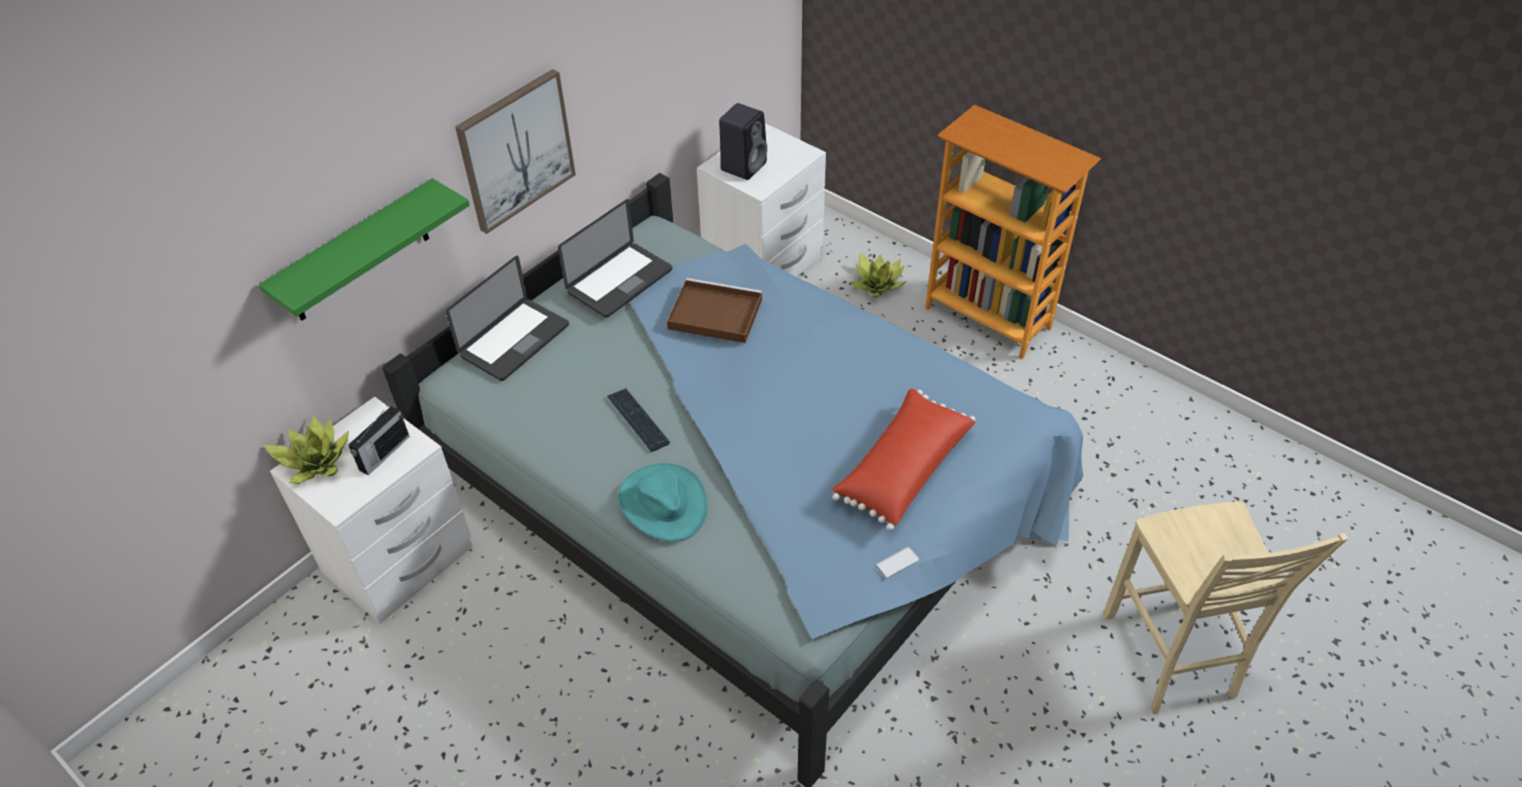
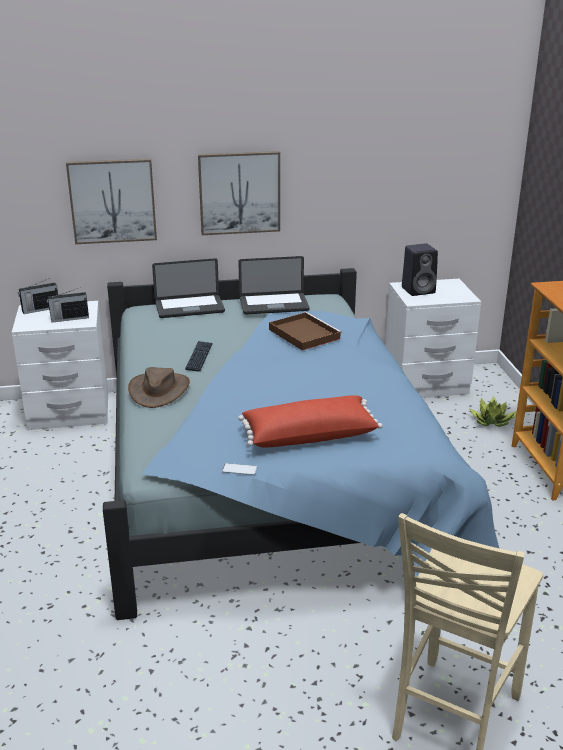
camera: 40 degrees right, 20 degrees down
(315, 461) = (40, 309): potted plant -> radio
(358, 253) = (112, 201): green shelf -> picture
(663, 503) = (159, 390): turquoise hat -> brown hat

